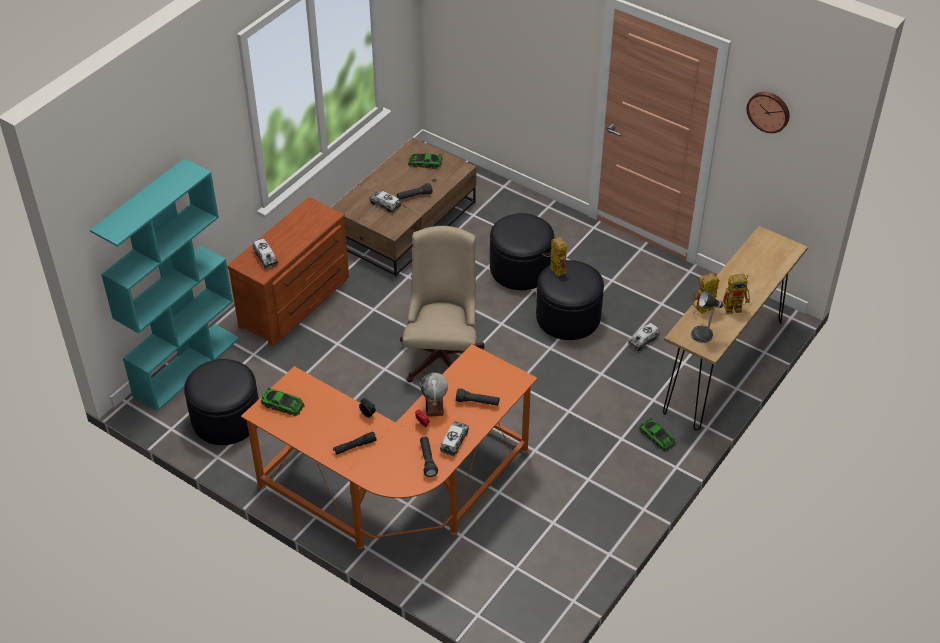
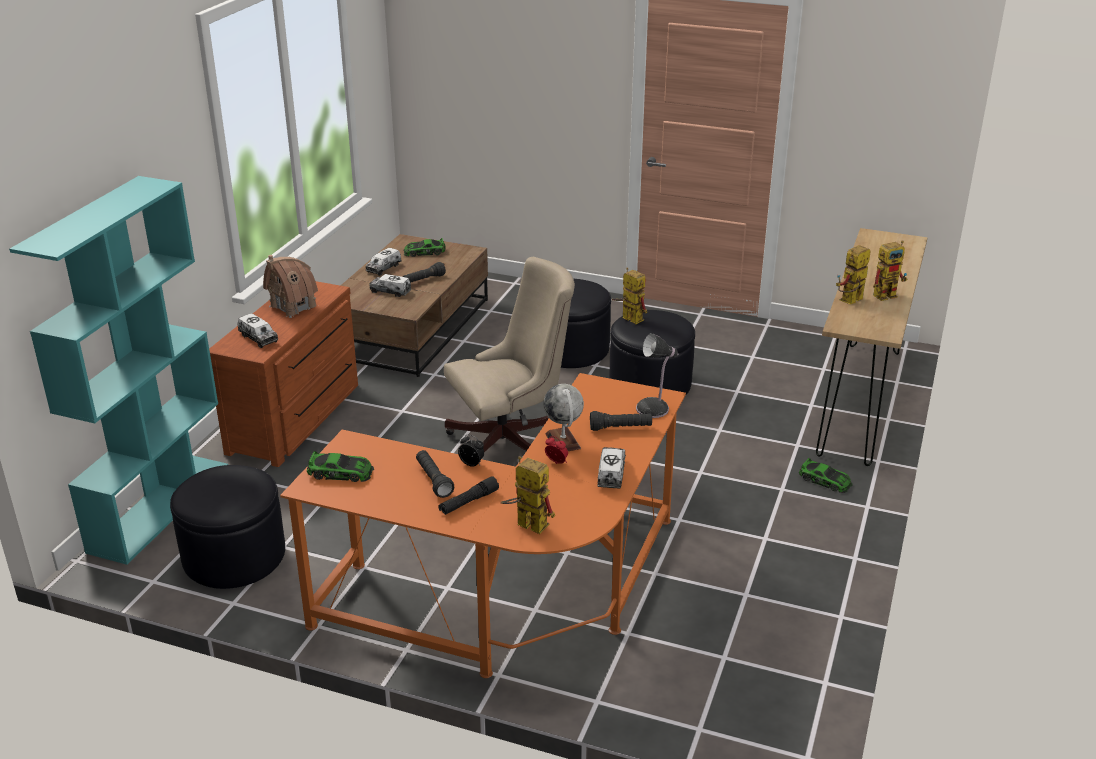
camera: 15 degrees left, 15 degrees down
(298, 229) = (293, 306): none -> toy house
(383, 472) = (525, 524): none -> toy robot
(427, 460) = (583, 500): black flashlight -> black flashlight (433, 480)
(442, 354) = (511, 441): beige office chair -> beige office chair turned 75 degrees clockwise
(643, 341) = (752, 392): toy truck -> toy truck (384, 268)
(703, 335) = (868, 322): table lamp -> table lamp (654, 408)
(769, 111) = (859, 73): wall clock -> none

